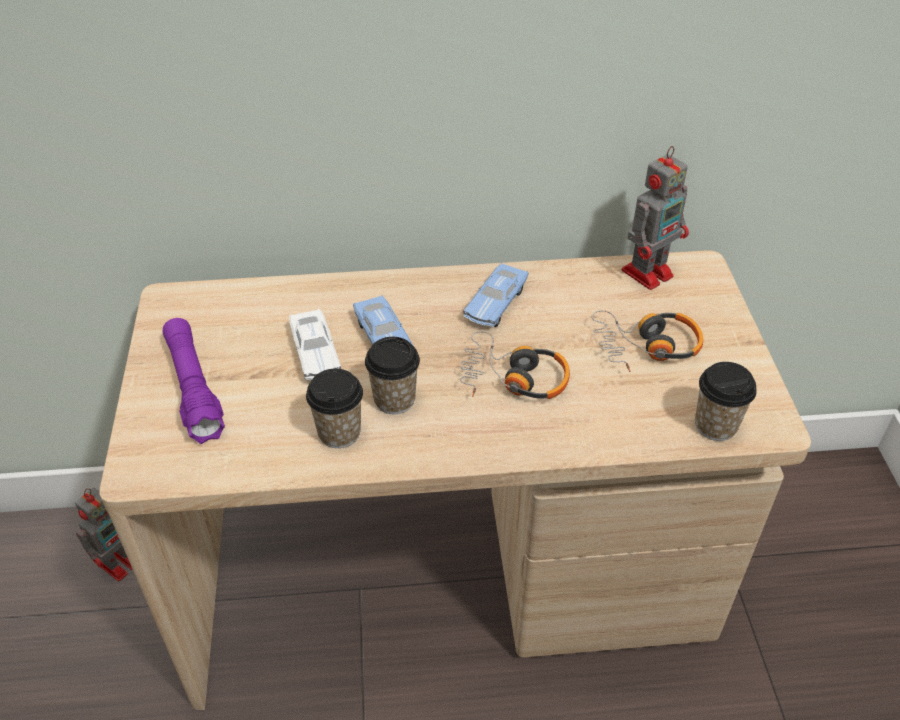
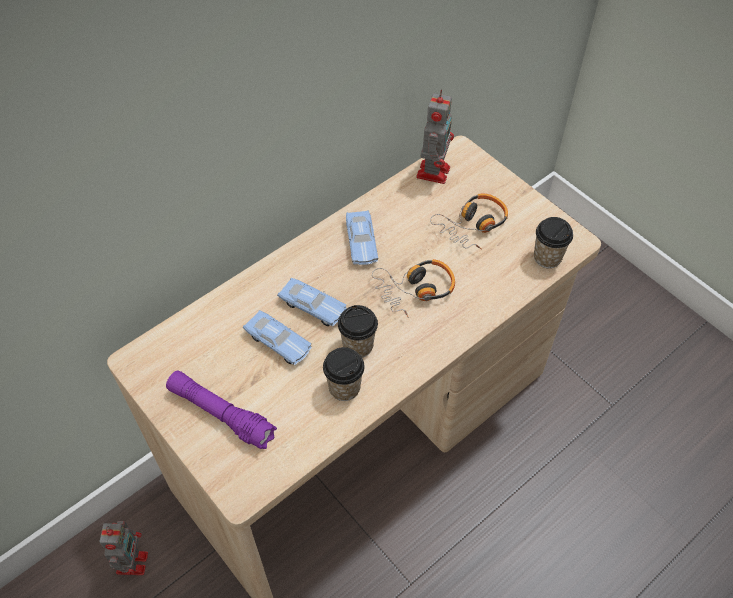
camera: 35 degrees left, 10 degrees up
(315, 353) = (278, 342): white toy car -> blue toy car

